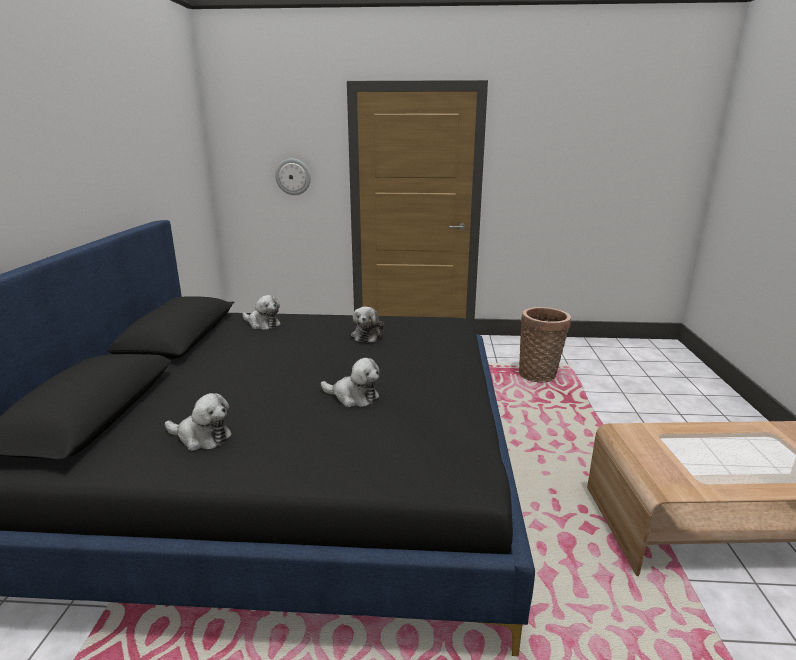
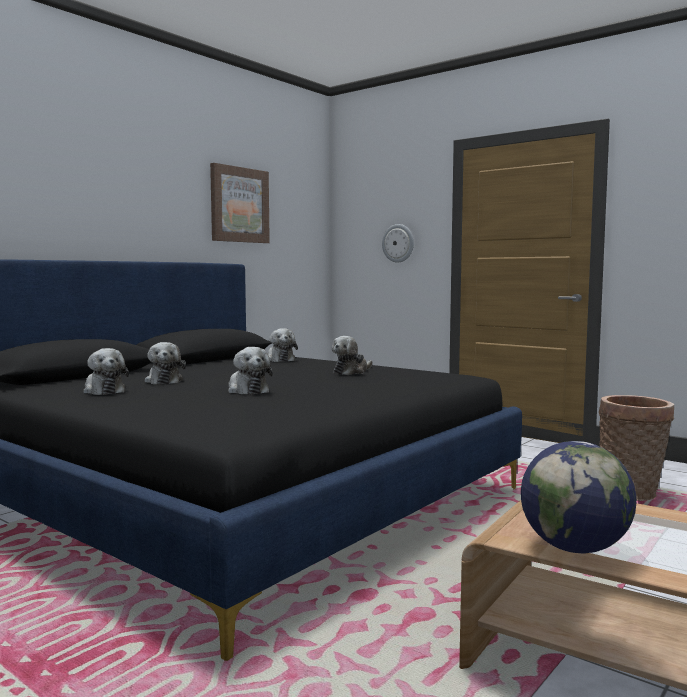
camera: 35 degrees right, 15 degrees down
(144, 150) = (239, 205): none -> picture
(227, 397) = (164, 381): none -> plush toy
(708, 483) = (574, 548): none -> globe

